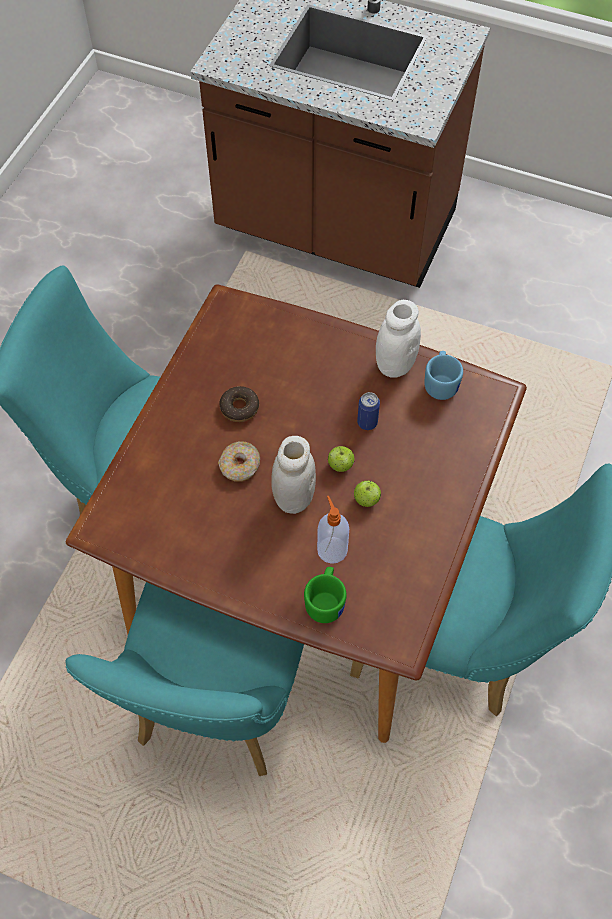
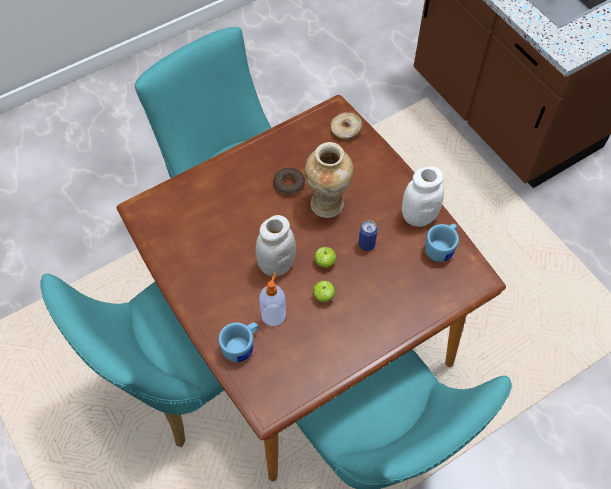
camera: 35 degrees right, 0 degrees up
(240, 466) = (258, 223): donut -> donut (346, 130)
(296, 406) = (327, 205): none -> vase
(326, 601) = (242, 346): green mug -> blue mug

